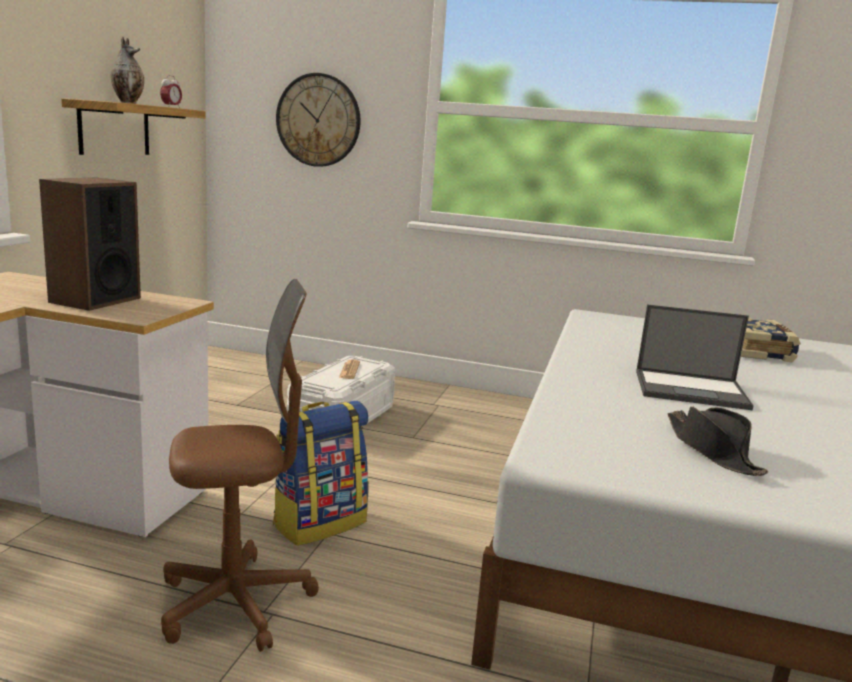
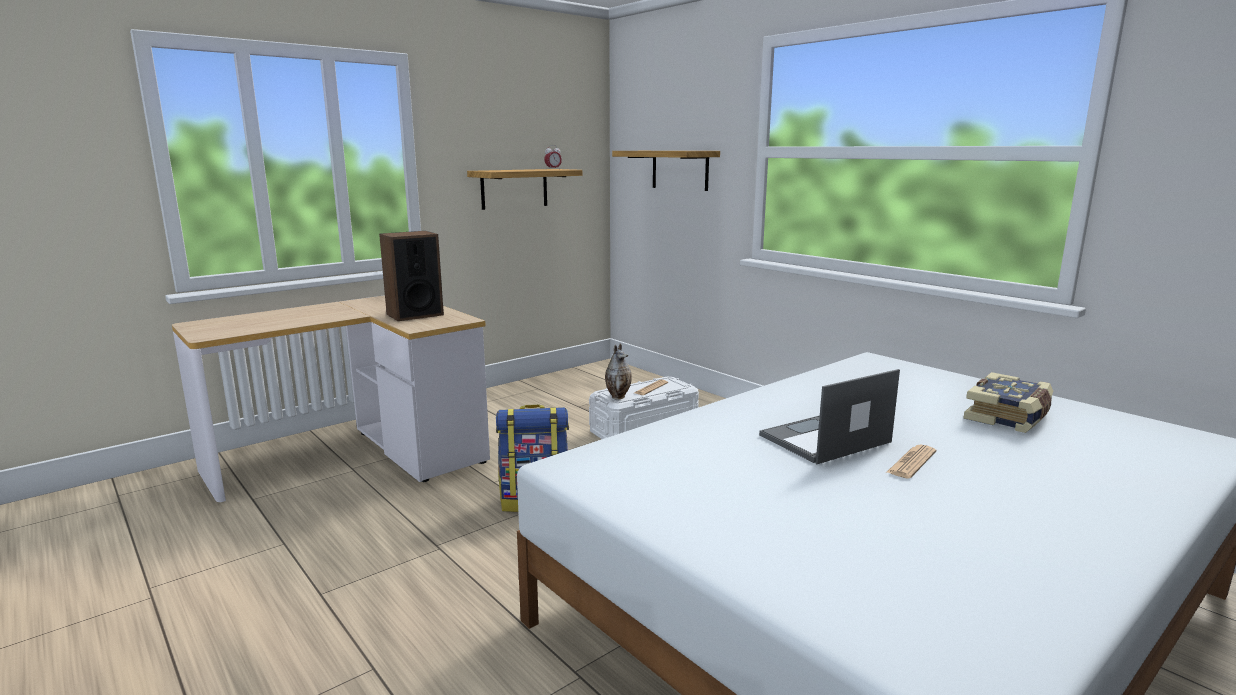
camera: 35 degrees right, 0 degrees up
(128, 103) = (522, 169): vase -> vase (618, 396)
(236, 603) = (427, 535): brown office chair -> none
(318, 120) = (680, 170): wall clock -> shelf
(692, 390) = (824, 439): laptop -> laptop turned 105 degrees clockwise
(712, 451) = (721, 489): black hat -> none
(777, 398) = (911, 462): none -> newspaper

